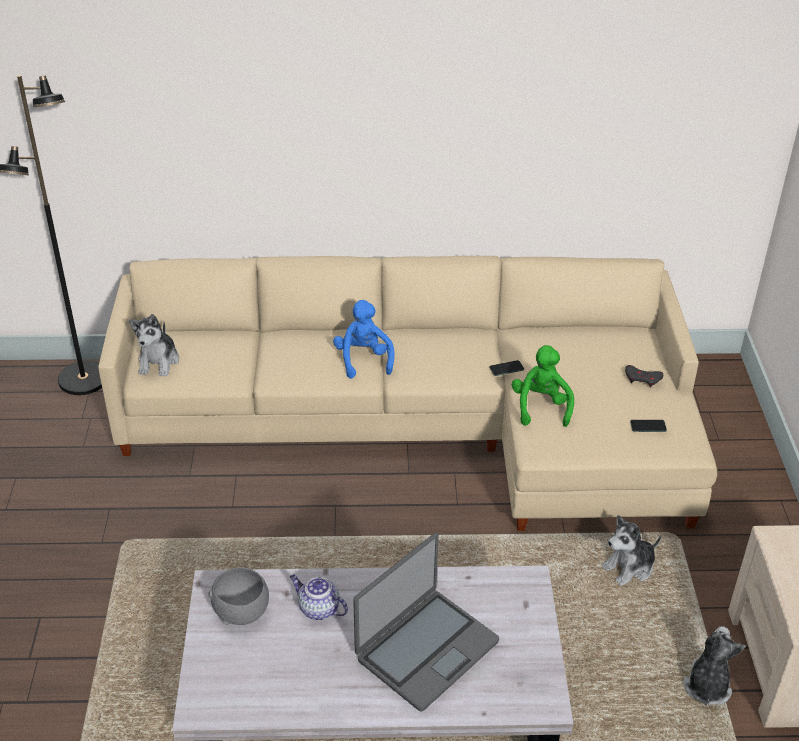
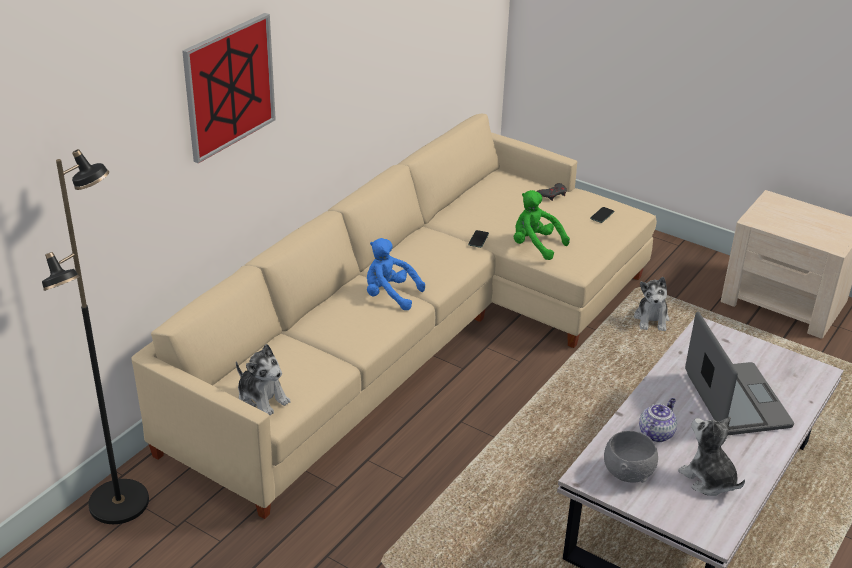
camera: 55 degrees left, 5 degrees down
(271, 91) = (229, 86): none -> picture
(318, 609) = (656, 433): teapot -> teapot turned 150 degrees clockwise
(707, 686) = (775, 342): plush toy -> plush toy (708, 479)

